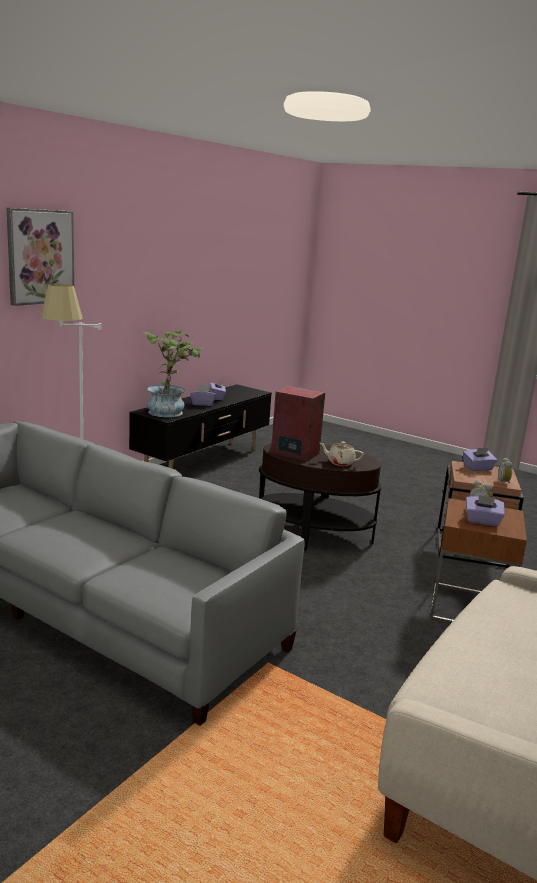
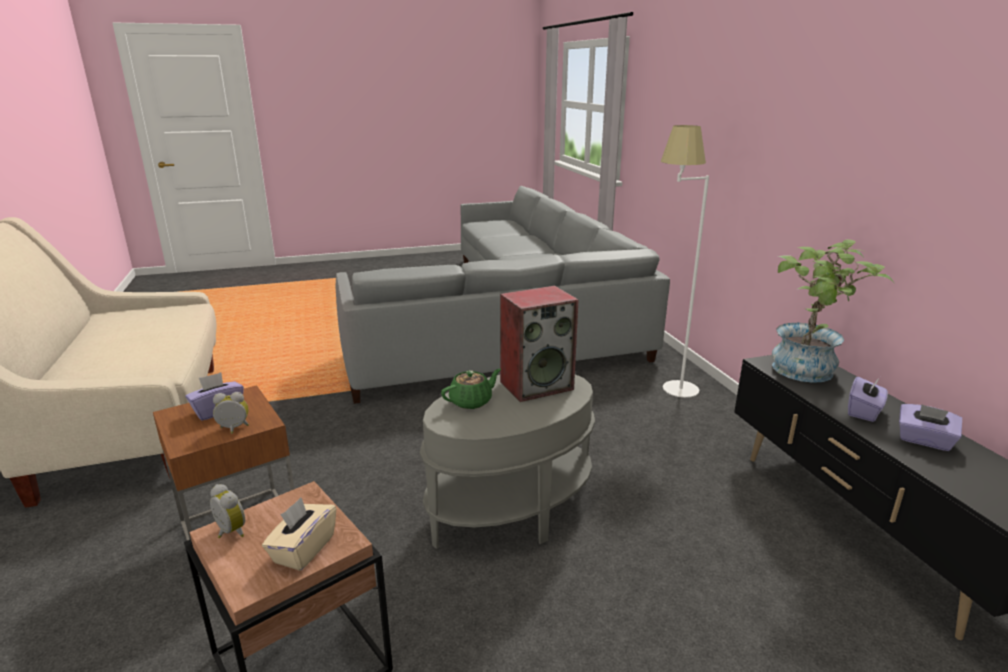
camera: 130 degrees right, 5 degrees up
(40, 256) = (754, 100): picture -> none
(313, 534) = (511, 510): brown side table -> grey side table
(340, 462) = (471, 401): beige teapot -> green teapot
(478, 468) = (303, 549): purple tissue box -> beige tissue box

